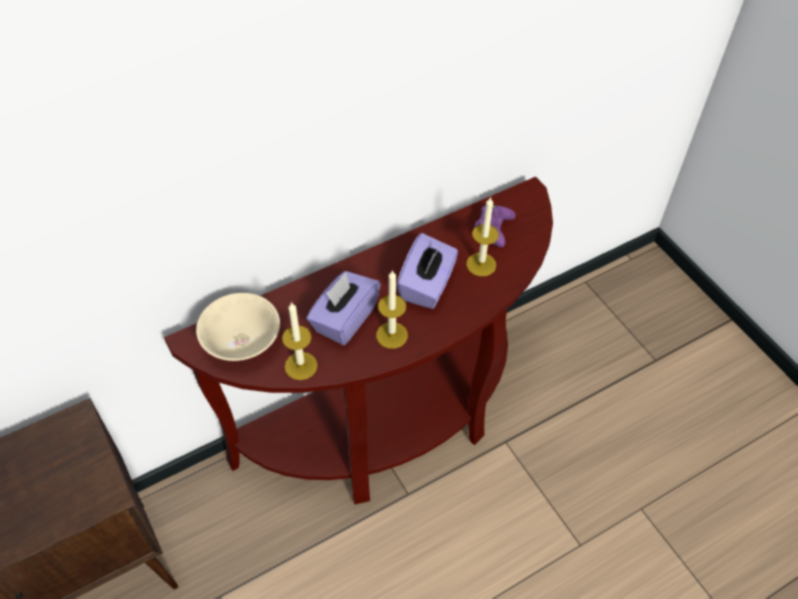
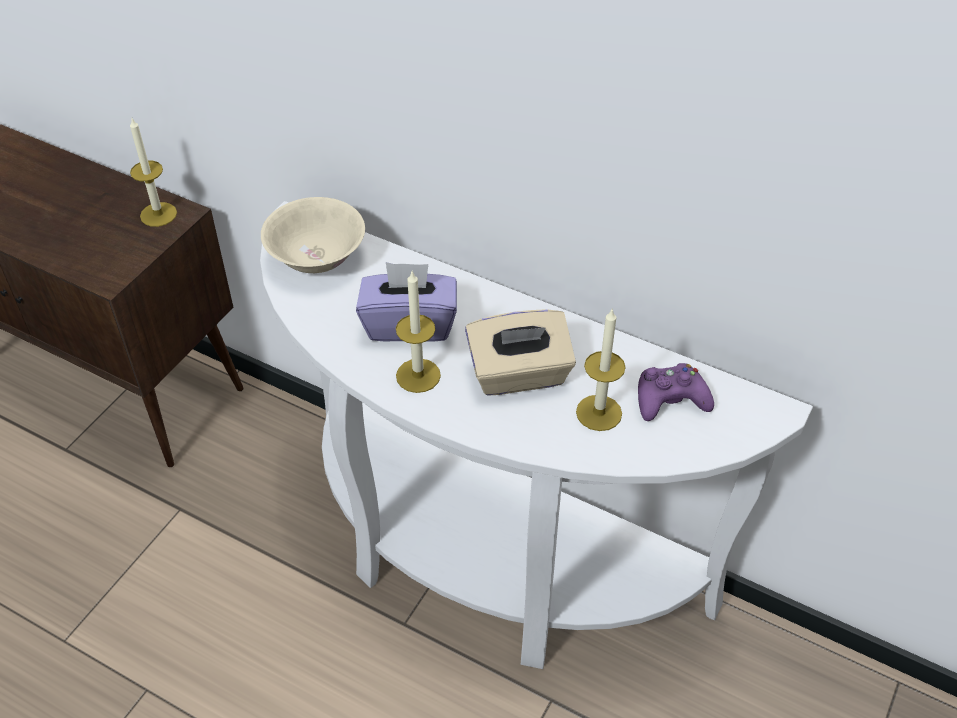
camera: 60 degrees right, 5 degrees down
(301, 366) = (318, 318): candle -> candle (158, 214)
(391, 425) = (485, 558): brown console table -> white console table
(427, 285) = (519, 375): purple tissue box -> beige tissue box

